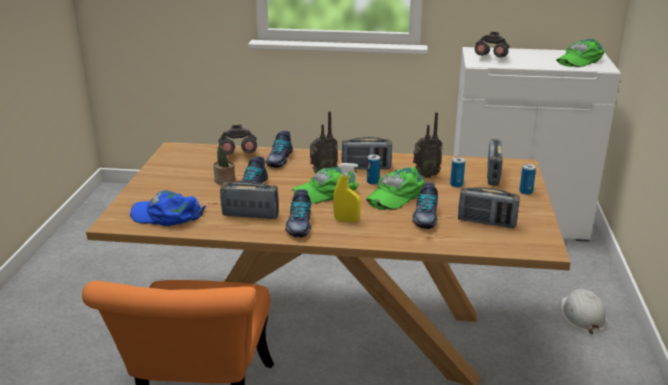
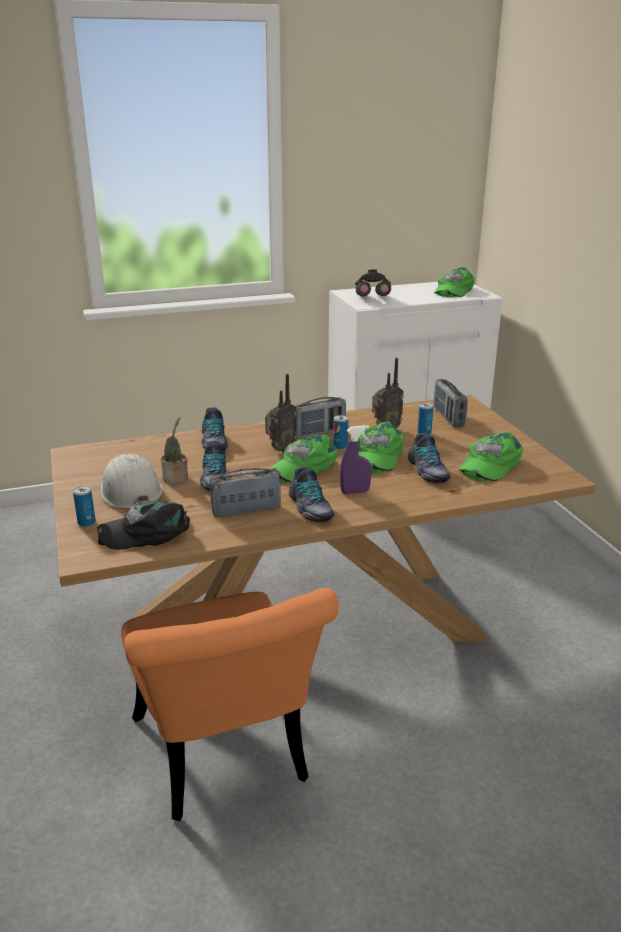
camera: 25 degrees left, 0 degrees up
(167, 215) = (146, 532): blue cap -> black cap
(238, 154) = (159, 445): grey binoculars -> none
(346, 220) = (355, 492): yellow spray bottle -> purple spray bottle
(486, 222) = (489, 464): radio -> green cap
(525, 192) = (493, 427): can -> can (86, 522)
(582, 315) = (525, 544): white hard hat -> white hard hat (130, 491)

